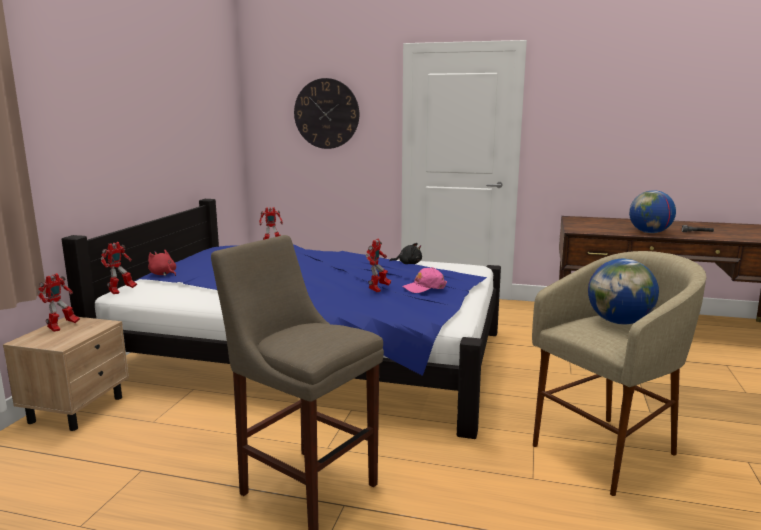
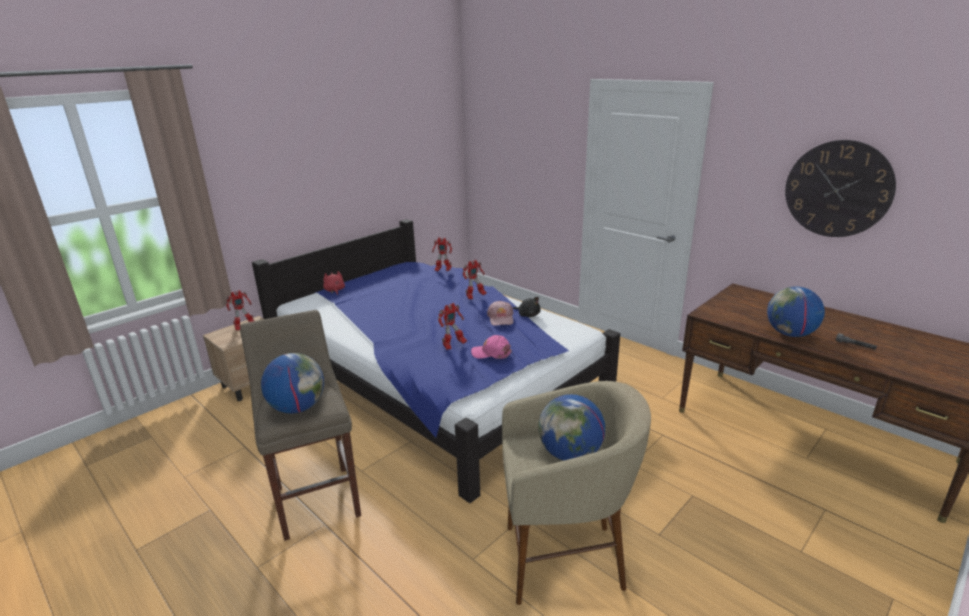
camera: 30 degrees right, 10 degrees up
(121, 291) = (295, 303): toy robot -> toy robot (475, 296)
(324, 340) = (298, 407): none -> globe
(326, 113) = (524, 144): wall clock -> wall clock (837, 189)
(392, 266) = (501, 318): none -> pink cap

